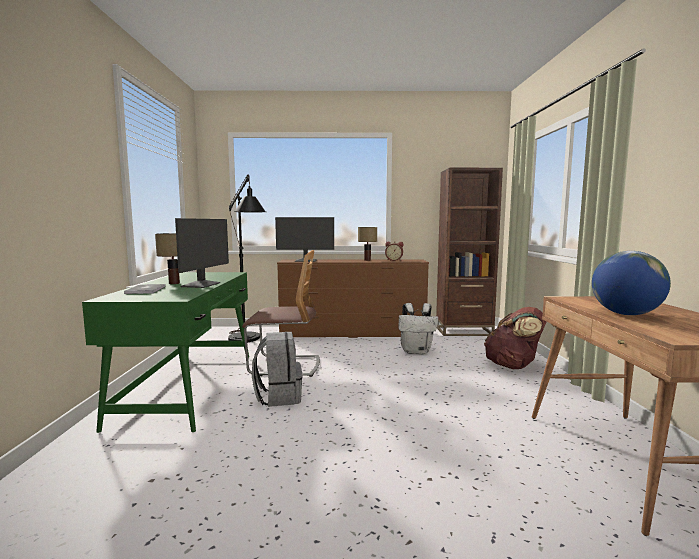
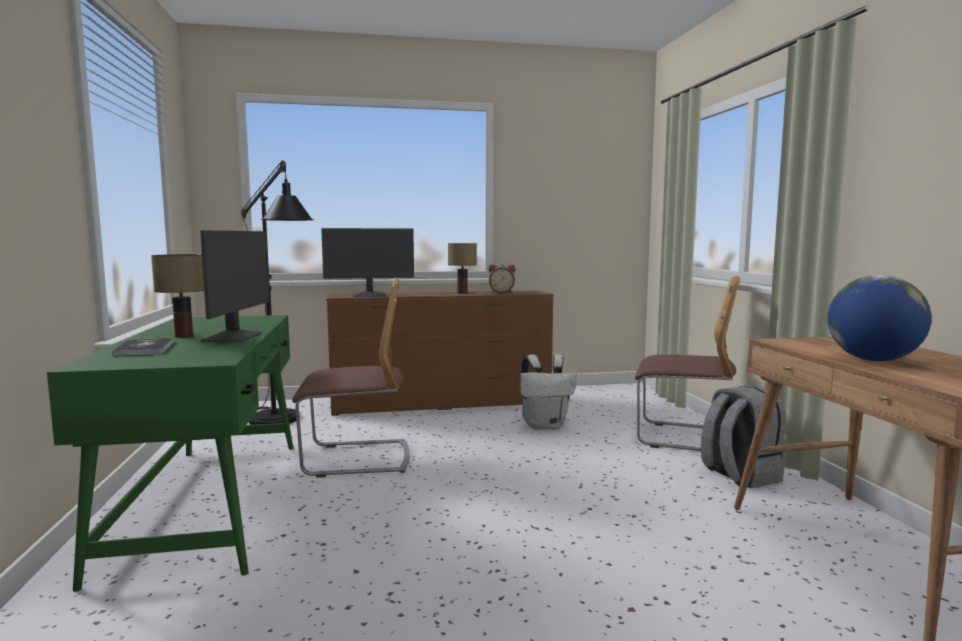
camera: 10 degrees left, 0 degrees up
(278, 396) = (364, 507): grey backpack -> grey backpack (739, 475)
(463, 331) = (599, 392): brown bookcase -> none
(513, 366) = (684, 438): brown backpack -> chair

